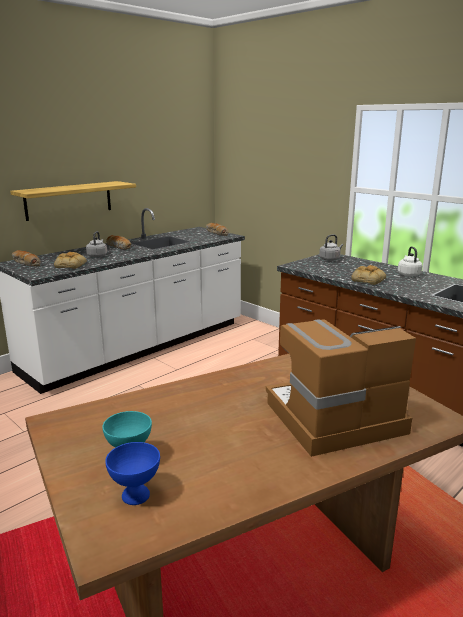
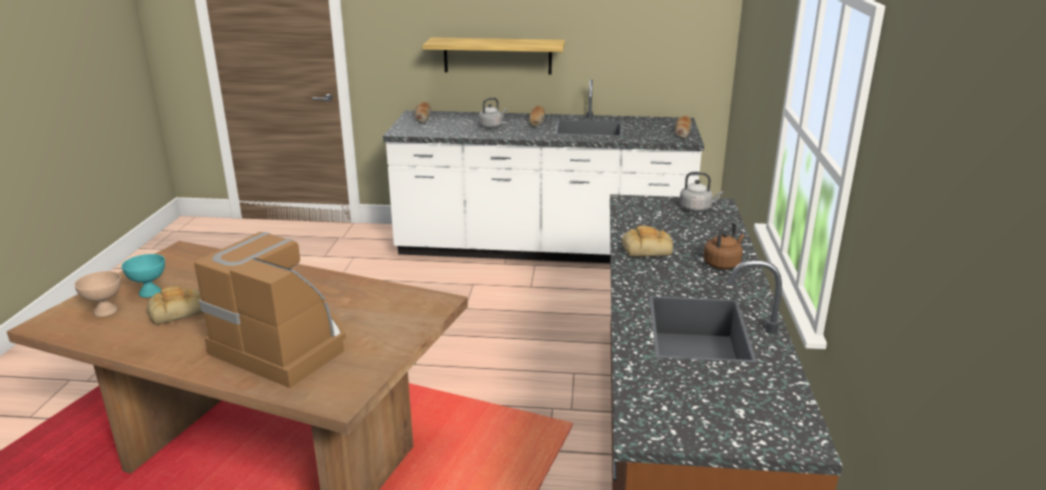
camera: 50 degrees right, 5 degrees up
(70, 265) = (445, 129): bread -> bread (177, 310)
(135, 496) = (104, 312): blue bowl -> beige bowl
(408, 274) = (723, 264): white kettle -> brown kettle

